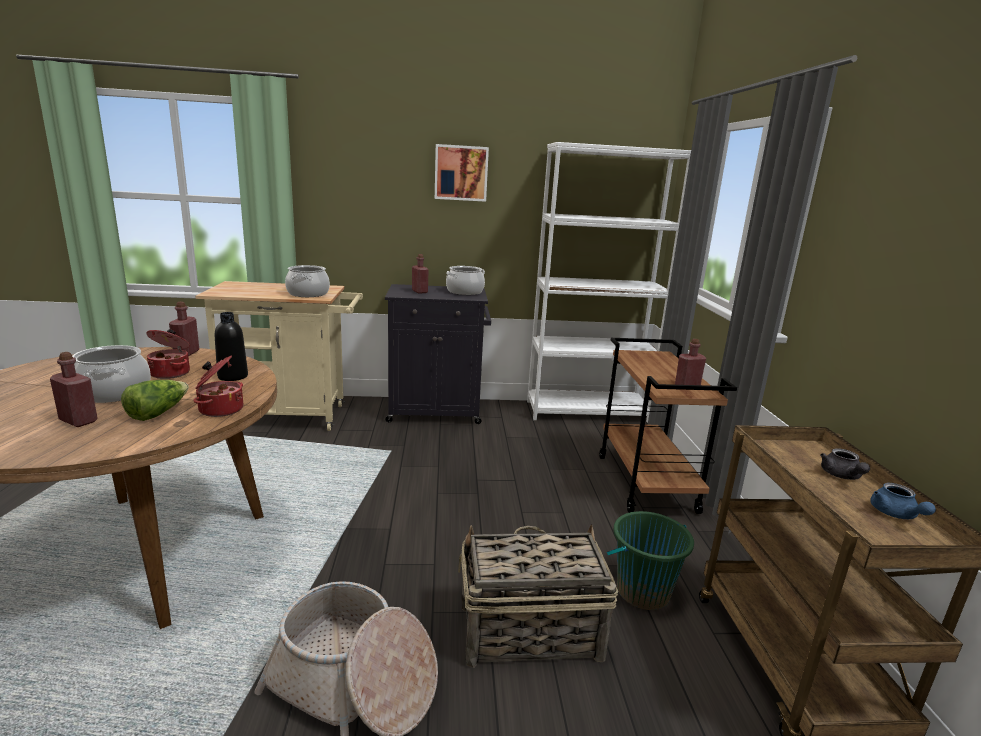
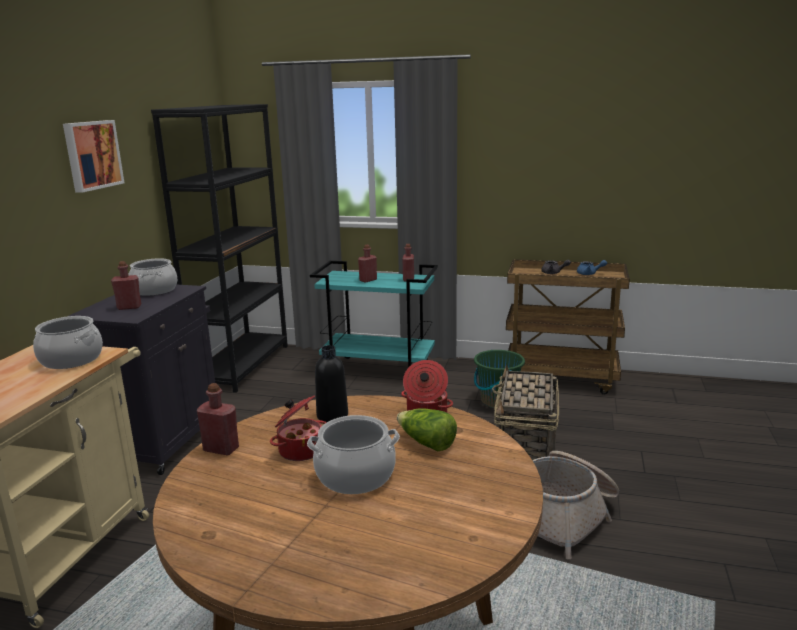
camera: 70 degrees left, 0 degrees up
(78, 421) = (436, 481): red bottle -> red bottle (368, 280)
(587, 411) = (242, 365): white bookcase -> black bookcase
(647, 484) = (379, 370): brown cart -> turquoise cart

